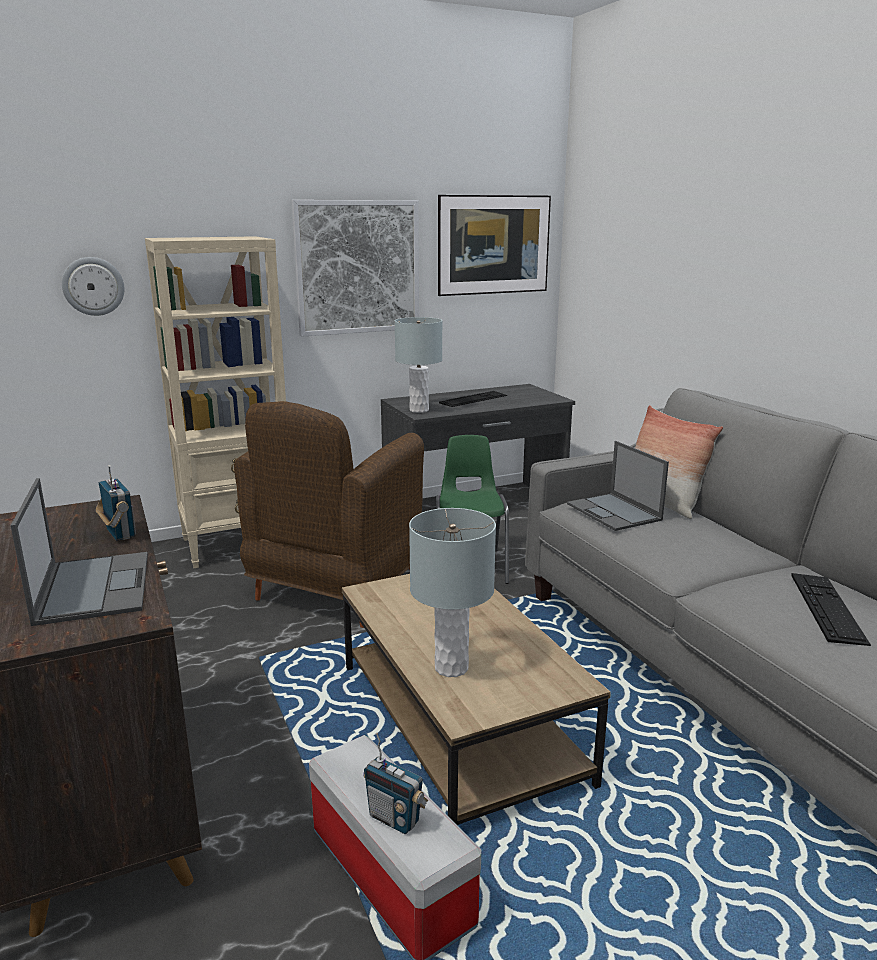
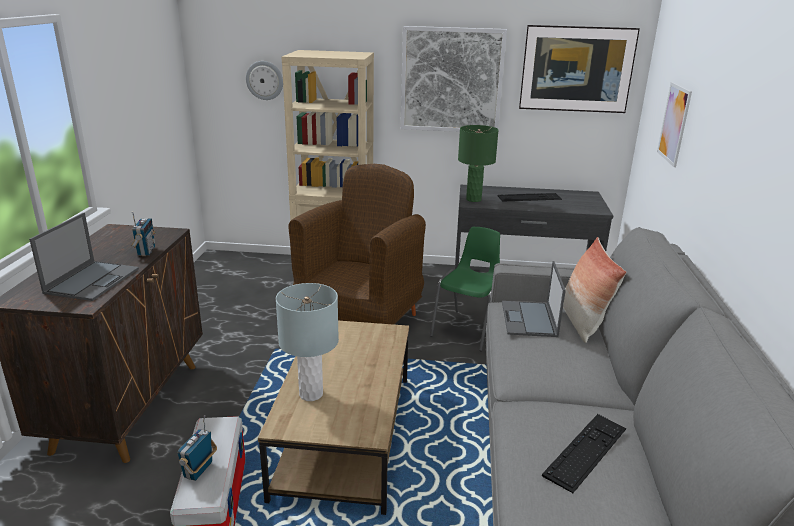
camera: 30 degrees right, 5 degrees up
(335, 591) = (360, 320): brown armchair -> brown armchair turned 150 degrees clockwise
(394, 818) = (199, 470): radio -> radio turned 45 degrees clockwise
(419, 410) = (474, 199): grey table lamp -> green table lamp
(636, 286) = (674, 123): none -> picture

